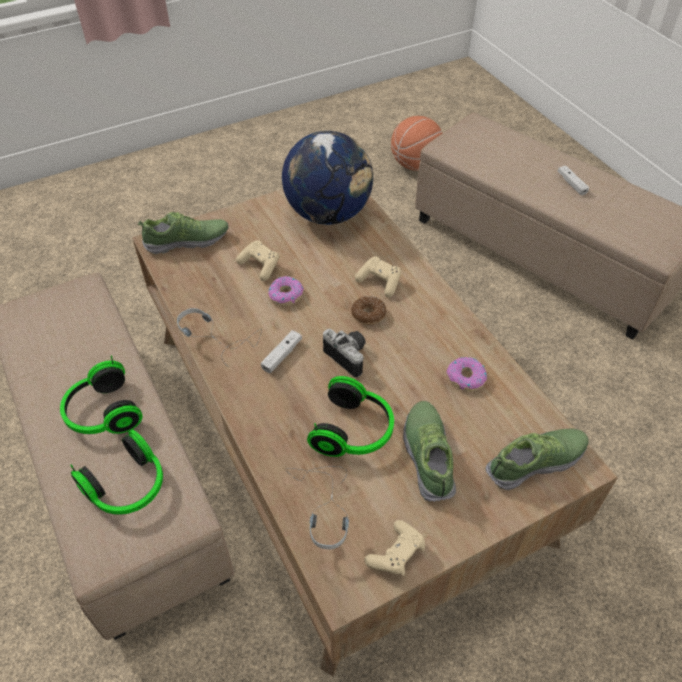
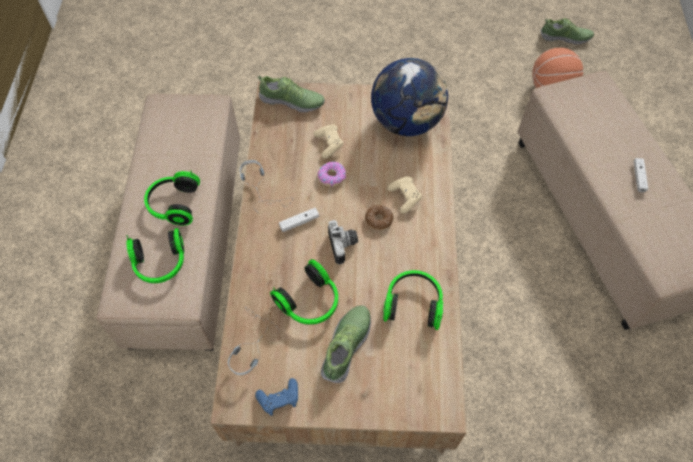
camera: 30 degrees right, 10 degrees up
(396, 554) = (279, 399): beige game controller -> blue game controller
(466, 378) = (413, 303): donut -> headphones
(535, 462) = (415, 390): shoe -> shoe (565, 37)

